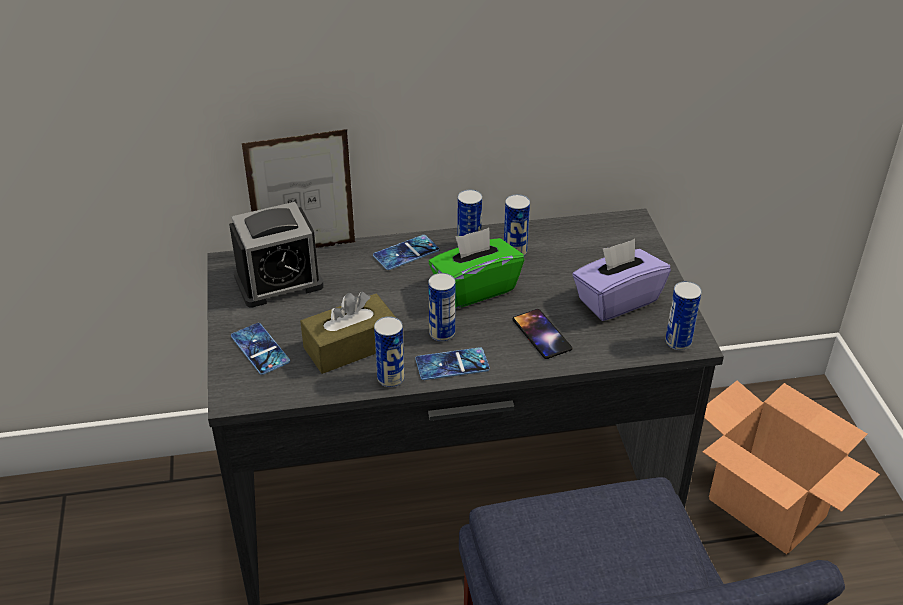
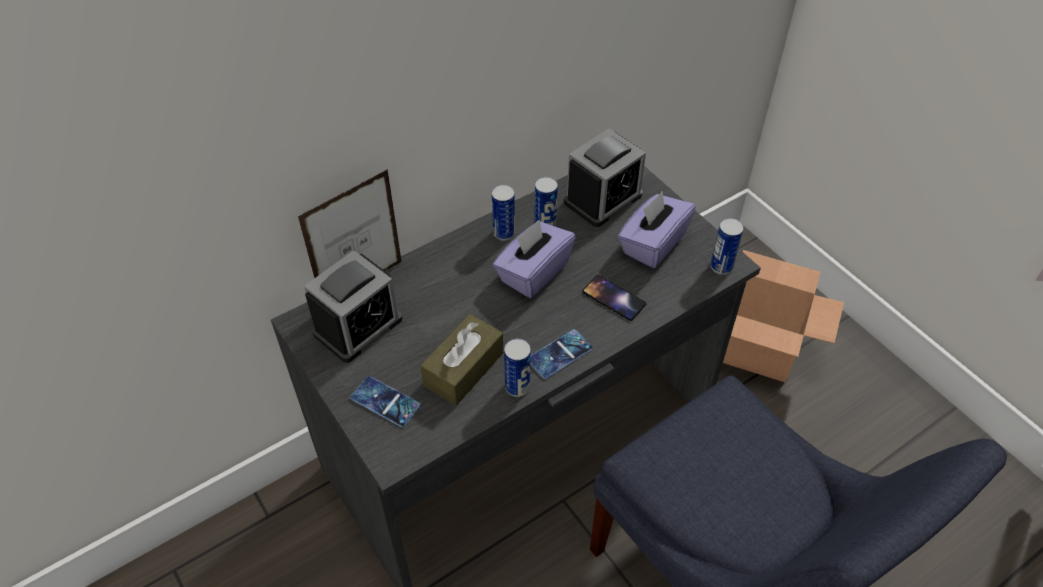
camera: 25 degrees left, 10 degrees up
(406, 253) = (453, 257): phone -> none
(442, 333) = (533, 327): can -> none
(475, 288) = (533, 272): green tissue box -> purple tissue box
(591, 246) = (603, 199): none -> alarm clock

